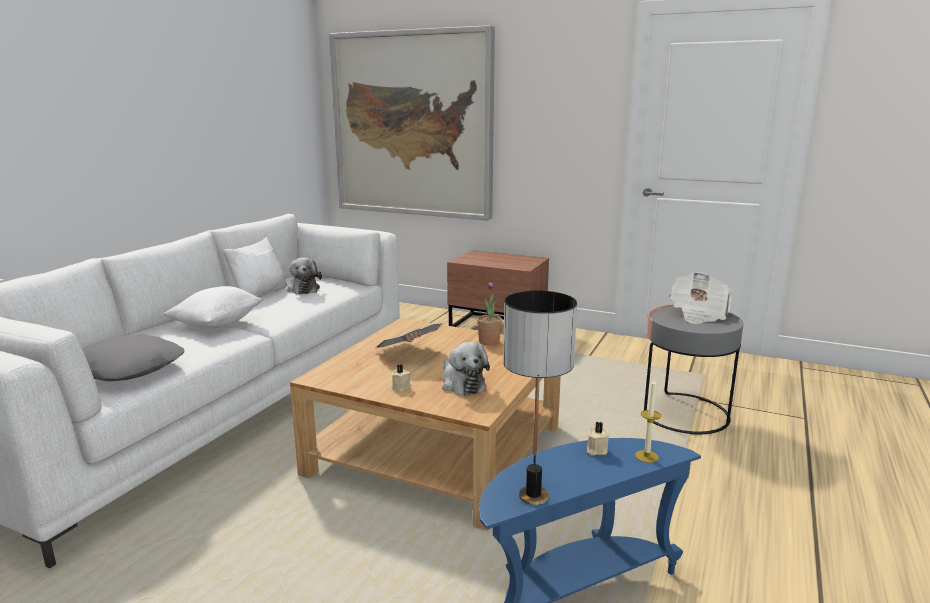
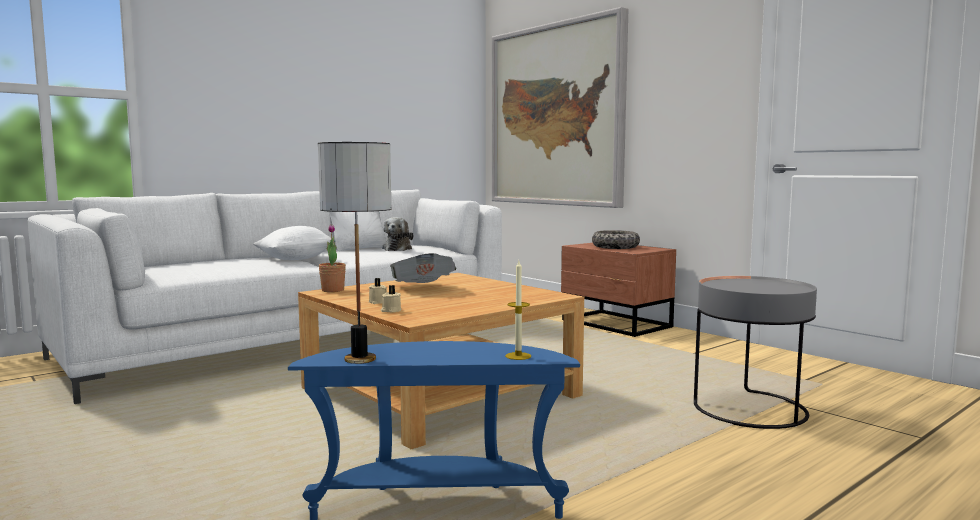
camera: 25 degrees right, 10 degrees down
(128, 368) = (191, 269): grey pillow -> none
(462, 384) = (435, 306): plush toy -> none
(489, 342) = (511, 289): potted plant -> potted plant (333, 290)
(497, 260) = (615, 247): none -> bowl
(596, 450) = (474, 347): beige candle -> beige candle (391, 311)
(698, 314) = (769, 284): newspaper -> none

